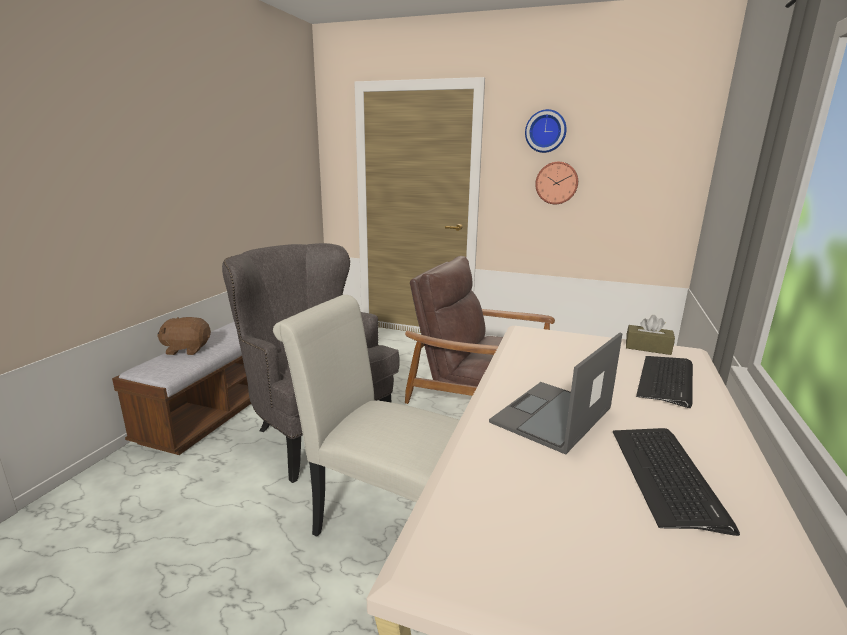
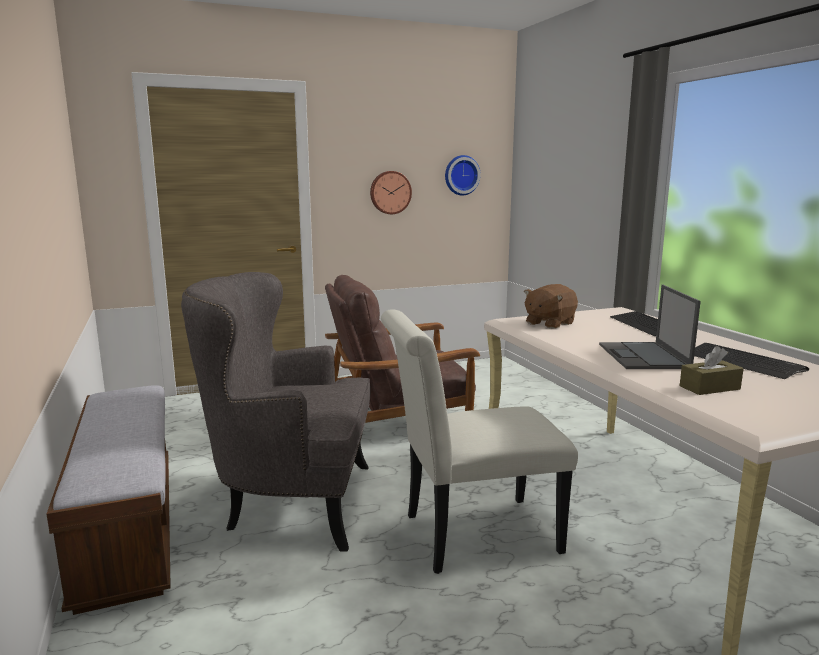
camera: 40 degrees left, 5 degrees down
(187, 349) = (101, 450): brown plush toy -> brown plush toy (549, 323)
(545, 131) = (374, 140): wall clock -> wall clock (461, 175)
(647, 347) = (598, 312): brown tissue box -> brown tissue box (709, 387)

